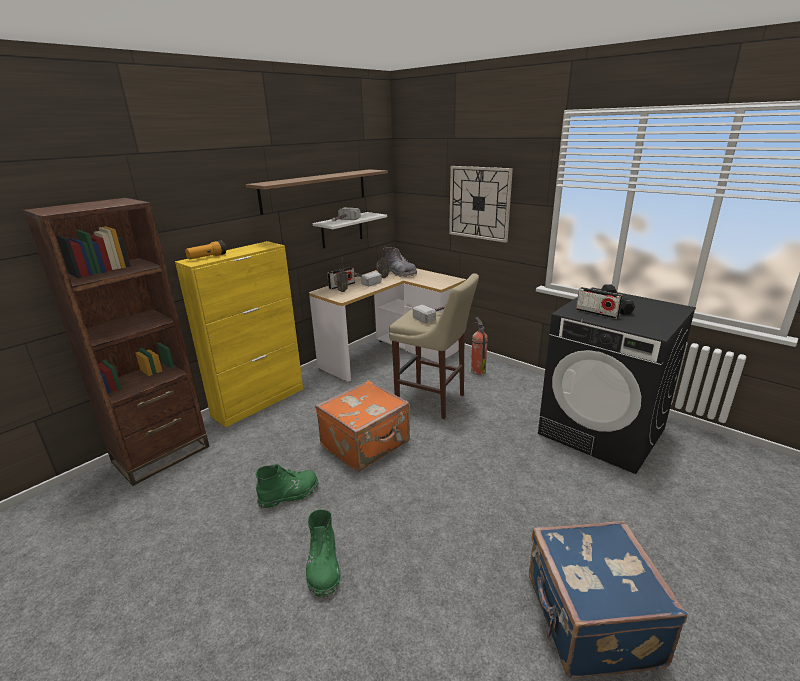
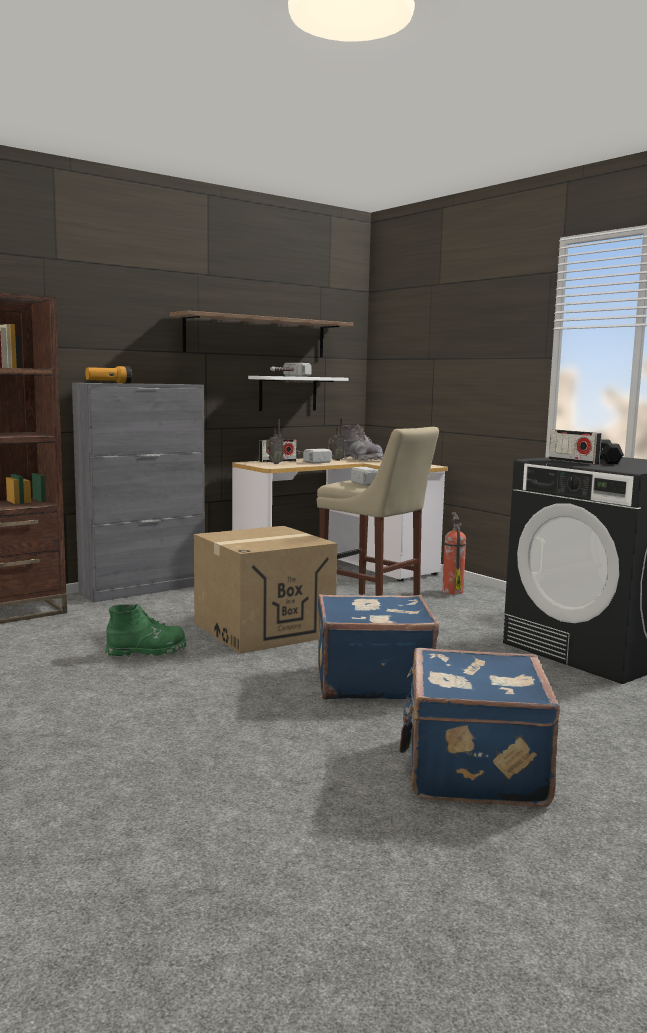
camera: 10 degrees right, 15 degrees down
(259, 402) = (144, 589): yellow cabinet -> grey cabinet
(323, 567) = (162, 701): green boot -> none
(366, 445) = (263, 629): orange suitcase -> cardboard box
(469, 505) = (371, 682): none -> blue suitcase
(479, 203) = (466, 362): wall clock -> none

